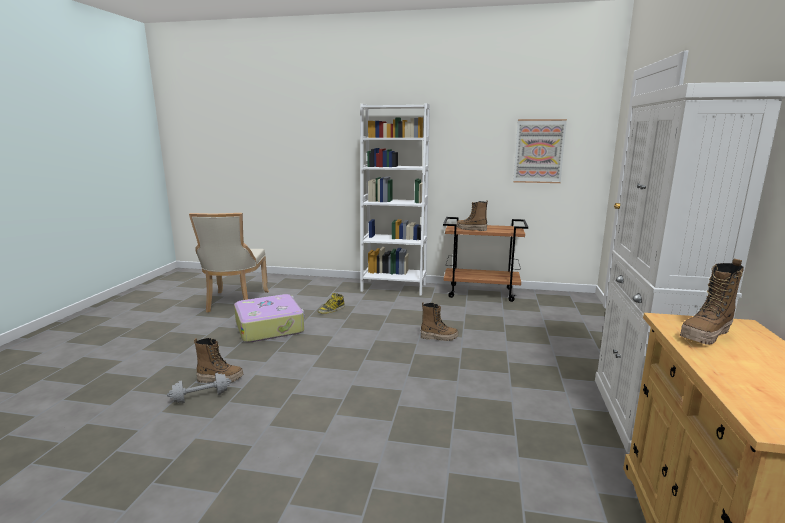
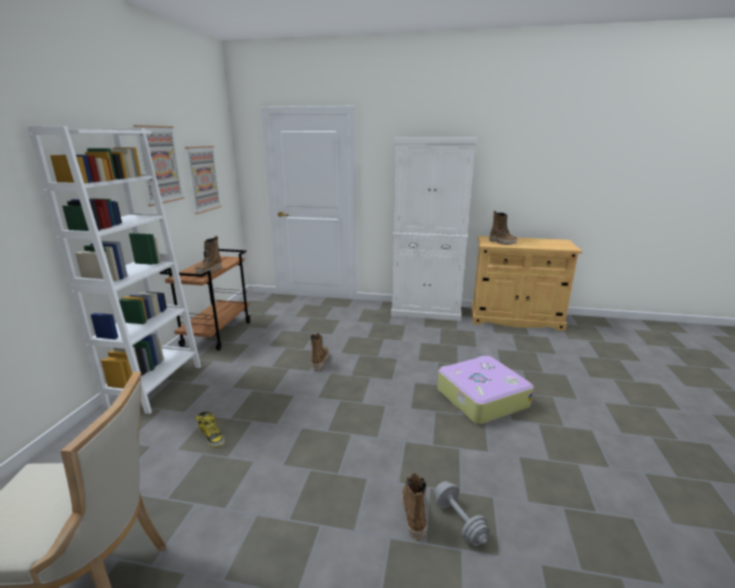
camera: 90 degrees left, 5 degrees up
(270, 327) = (252, 496): suitcase -> suitcase (480, 398)
(476, 133) = (159, 165): none -> picture

